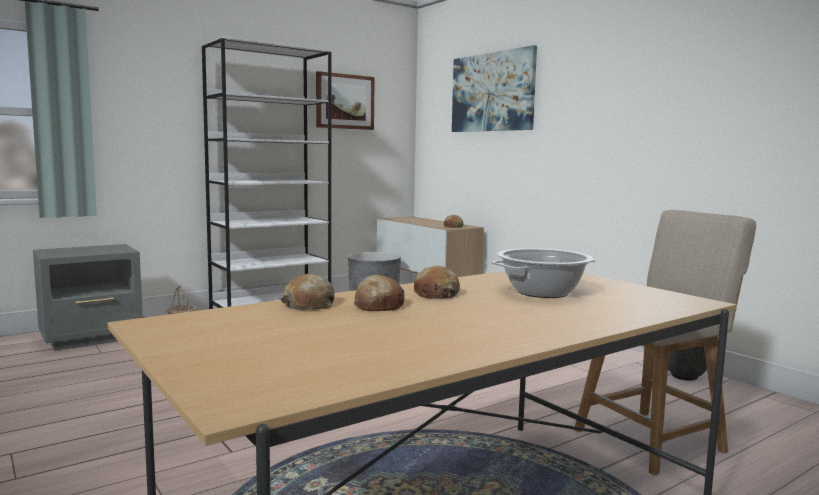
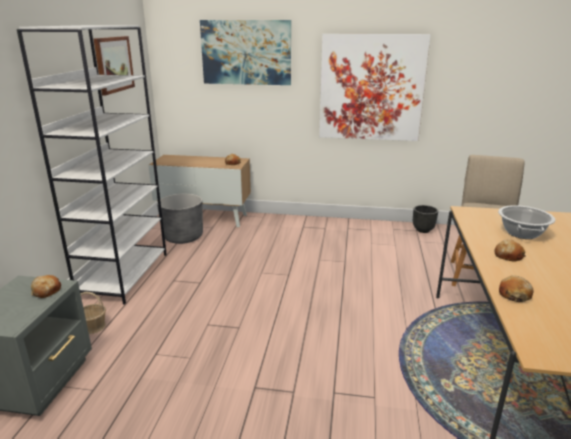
camera: 45 degrees left, 15 degrees up
(378, 306) = (529, 278): bread -> bread (46, 291)
(626, 129) = (371, 88): none -> picture

